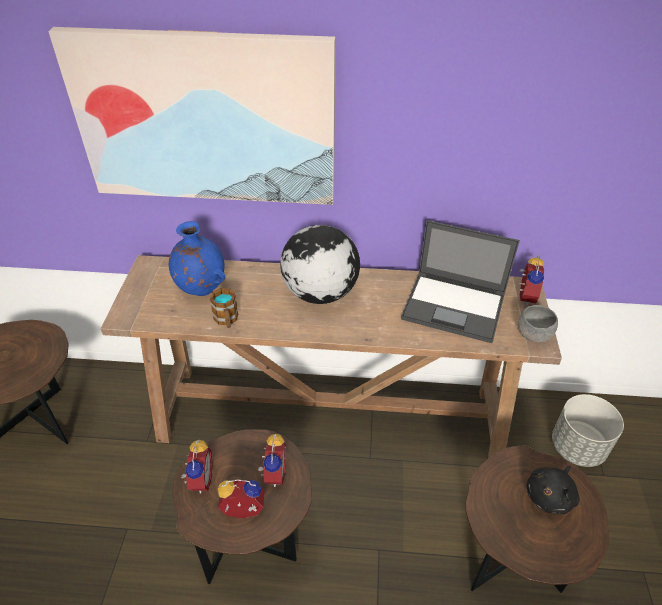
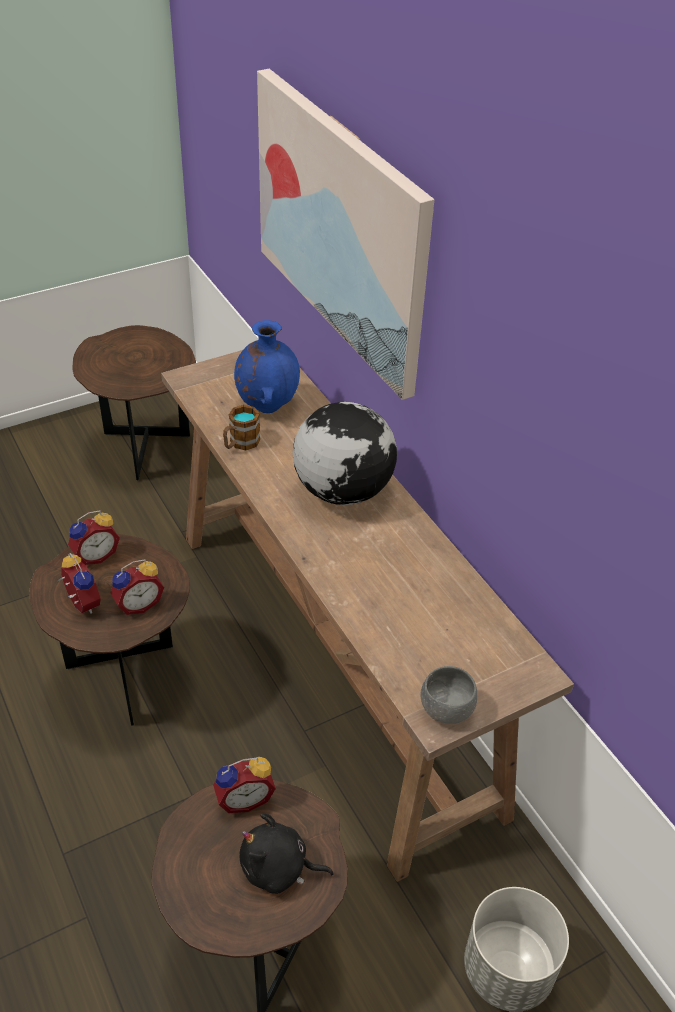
camera: 55 degrees right, 0 degrees up
(455, 307) = (427, 614): laptop -> none
(524, 296) = (514, 676): alarm clock -> alarm clock (244, 798)

